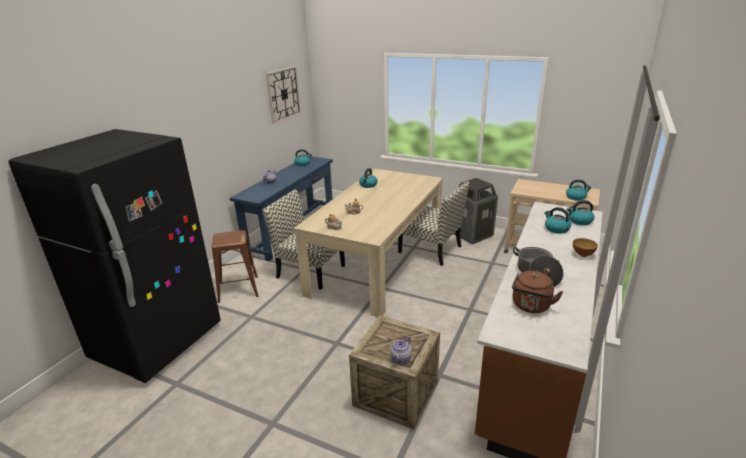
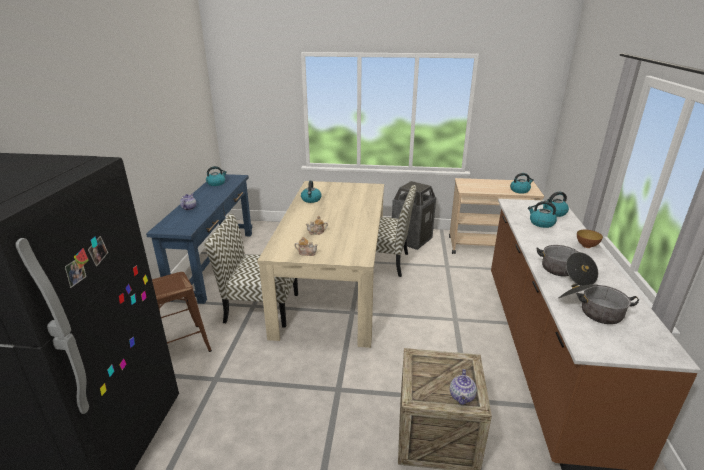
camera: 20 degrees left, 0 degrees up
(283, 94) = (187, 102): wall clock -> none
(531, 307) = (591, 310): brown kettle -> cooking pot

